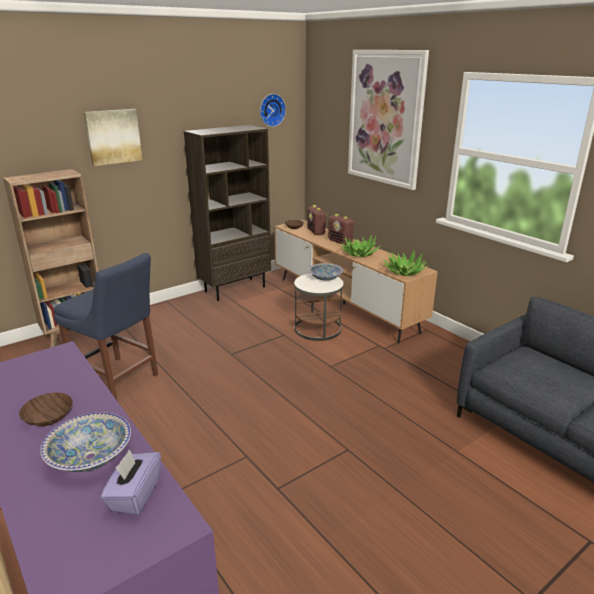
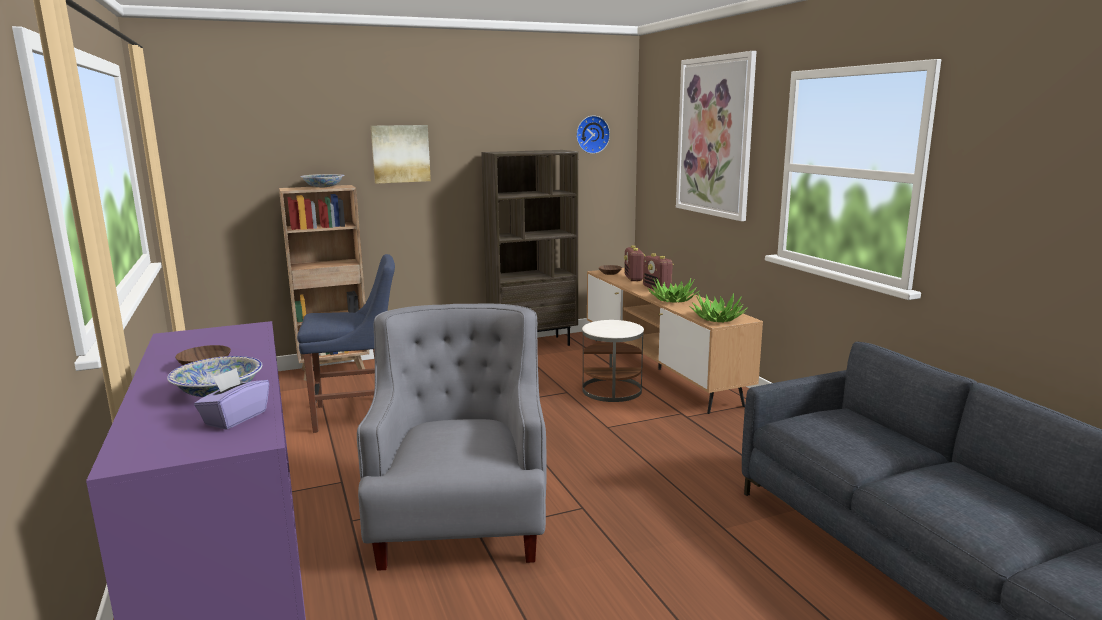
camera: 15 degrees right, 10 degrees down
(118, 380) = (357, 415): blue chair -> blue chair turned 60 degrees counterclockwise
(257, 475) = (461, 517): none -> grey armchair
(325, 278) = (623, 325): bowl -> bowl (323, 187)

